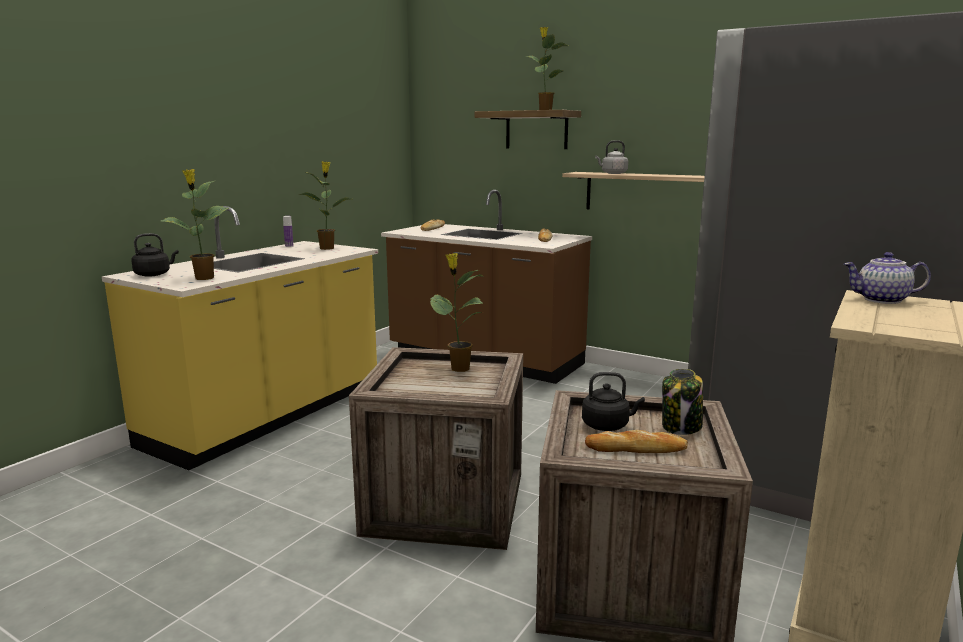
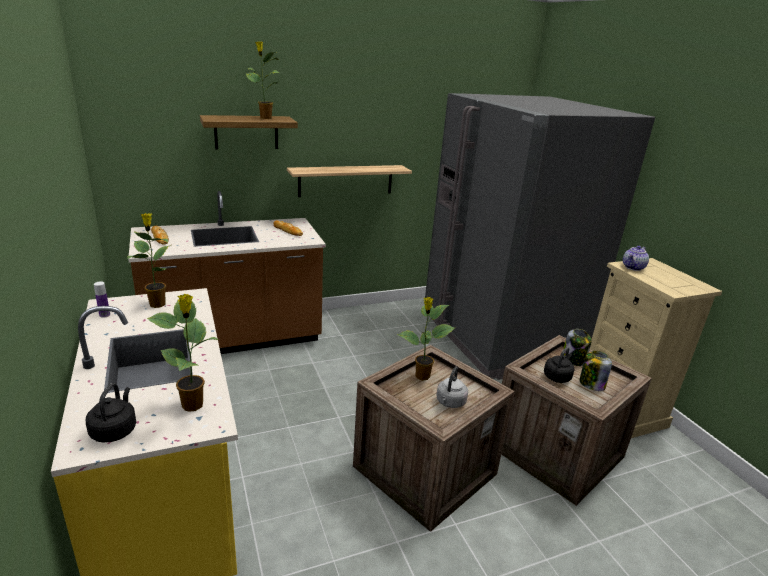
camera: 55 degrees left, 10 degrees up
(612, 173) = (328, 169): grey kettle -> grey kettle (450, 403)
(636, 448) = (591, 384): bread -> jar

